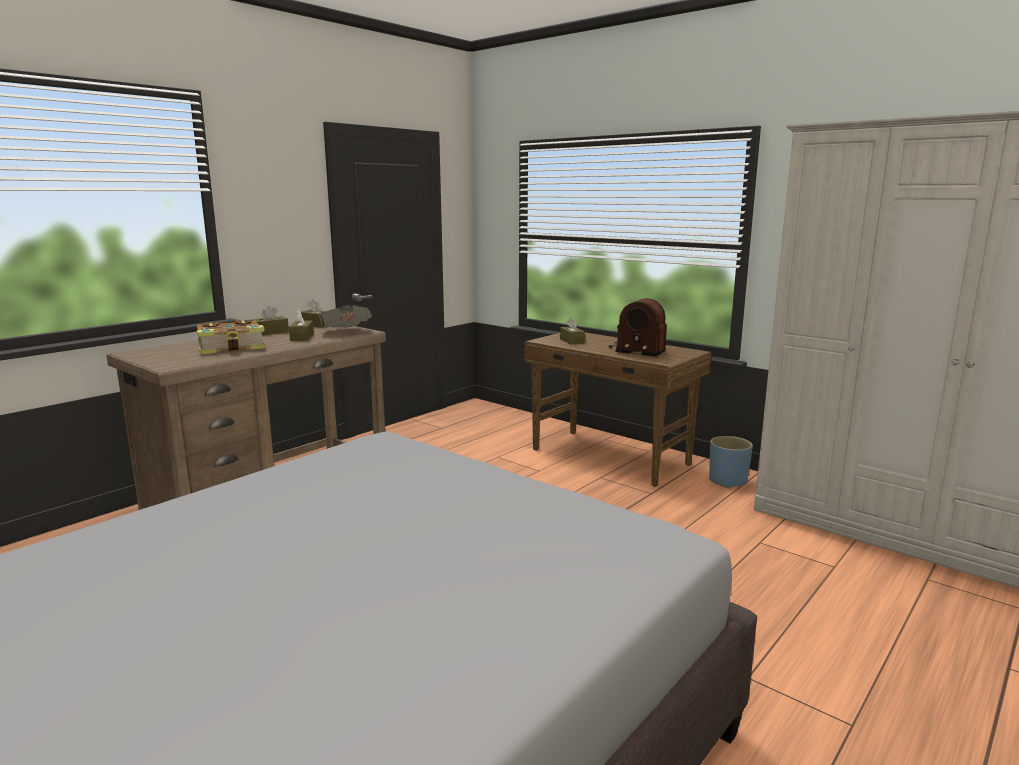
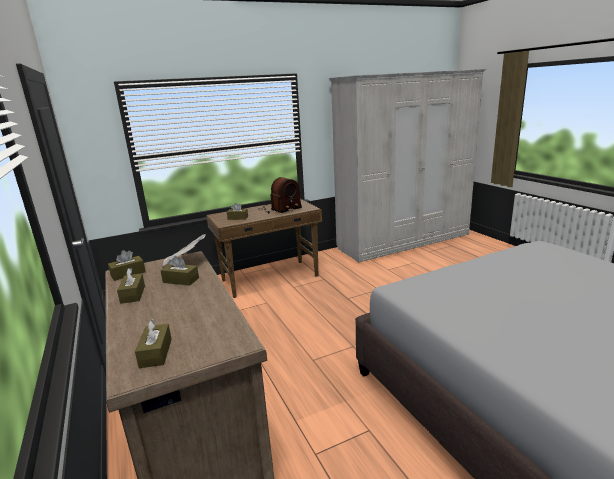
camera: 65 degrees left, 5 degrees up
(163, 352) = (156, 353): none -> brown tissue box
(232, 347) = (184, 312): book -> none
(727, 481) = (326, 259): blue planter -> none

